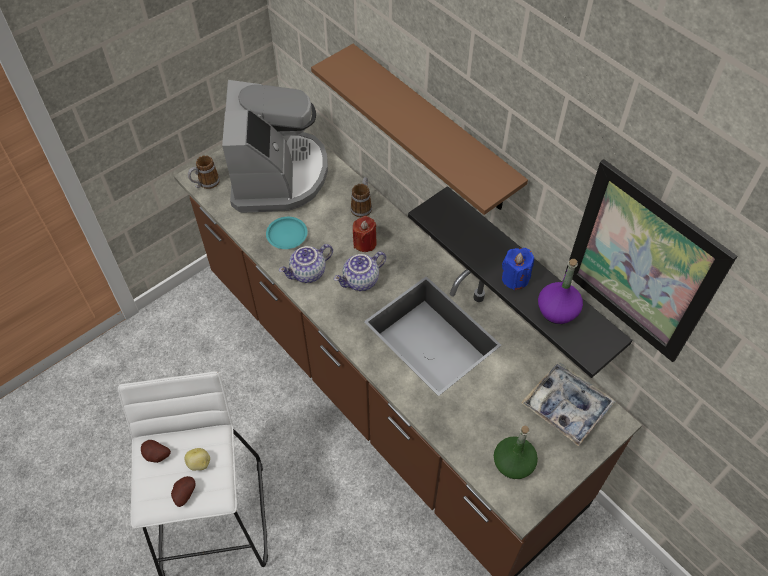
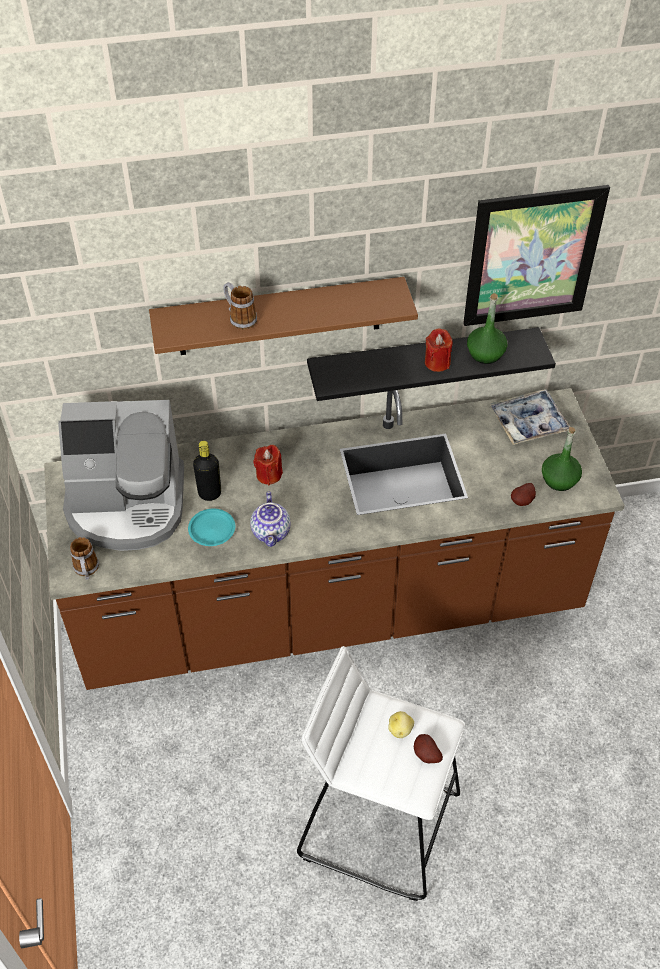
camera: 60 degrees left, 5 degrees down
(156, 456) = (369, 765): potato -> potato (523, 501)
(277, 175) = (127, 505): coffee machine -> coffee machine turned 150 degrees clockwise
(321, 216) = (209, 493): none -> black bottle
(361, 281) = (311, 497): teapot -> none
(362, 206) = (223, 457): mug -> mug (239, 318)
(515, 278) = (437, 362): blue candle -> red candle
(557, 311) = (485, 354): purple bottle -> green bottle

